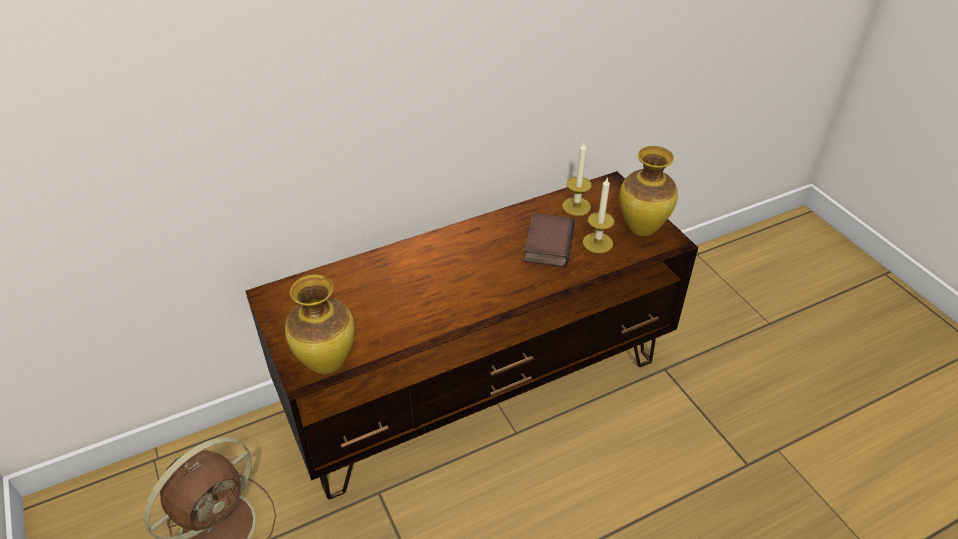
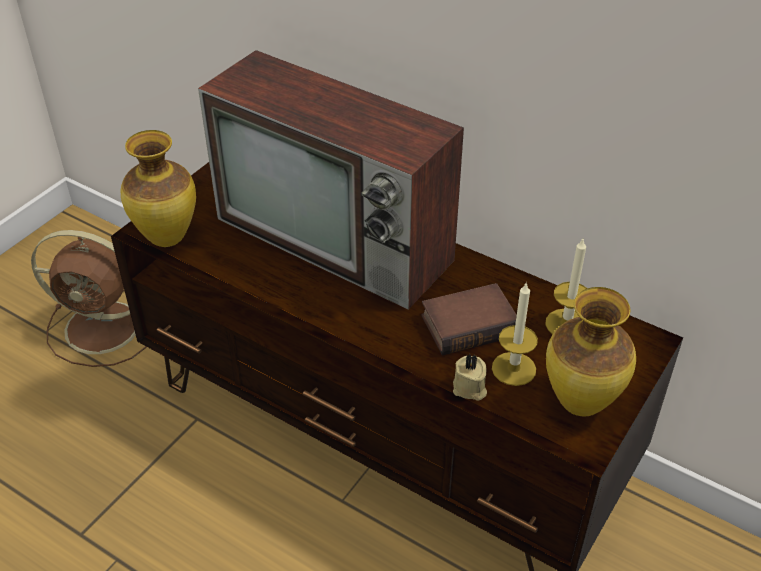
camera: 60 degrees right, 0 degrees up
(416, 271) = (338, 240): none -> television
(601, 268) = (469, 389): none -> beige candle

